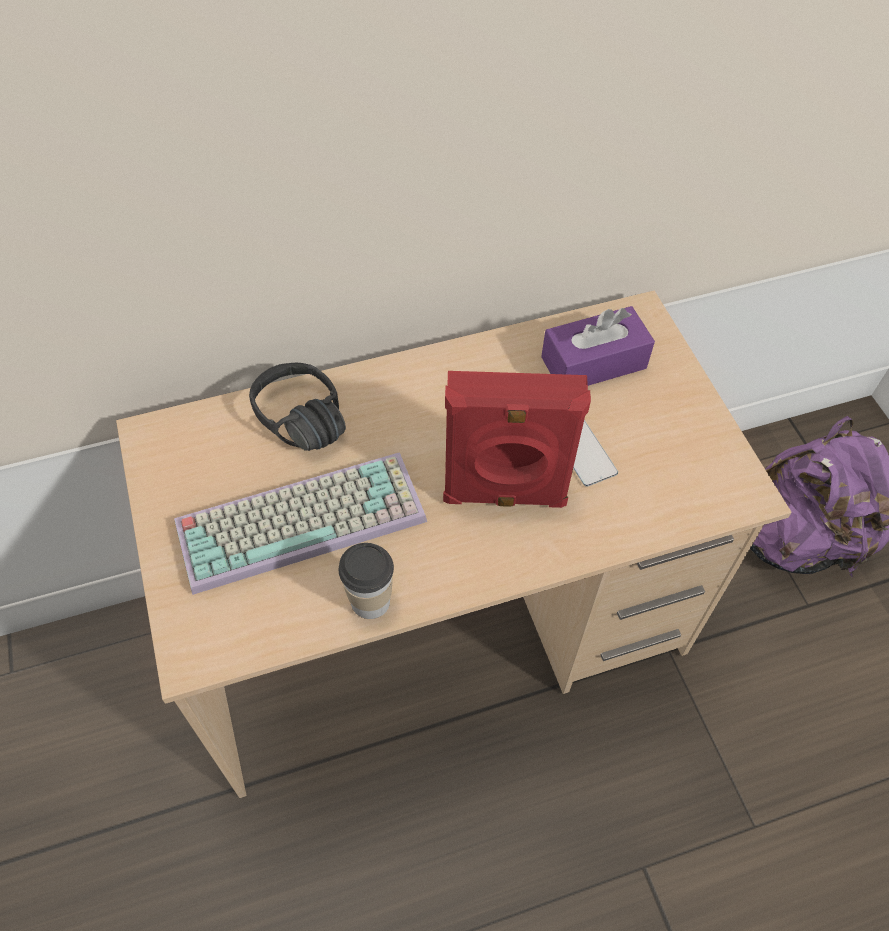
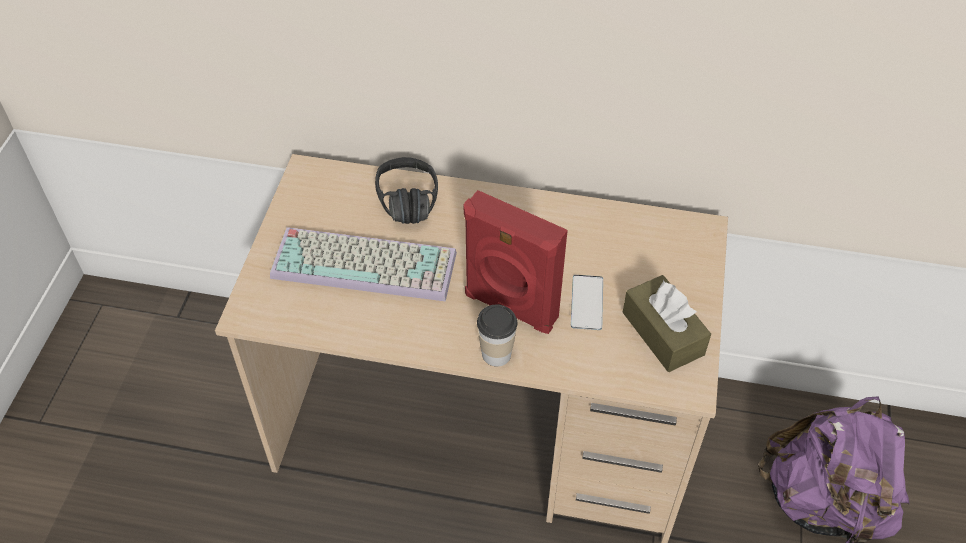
camera: 30 degrees right, 5 degrees down
(370, 601) = (374, 332): cup -> cup (496, 354)
(593, 363) = (640, 248): purple tissue box -> none
(681, 448) = (663, 333): none -> brown tissue box

